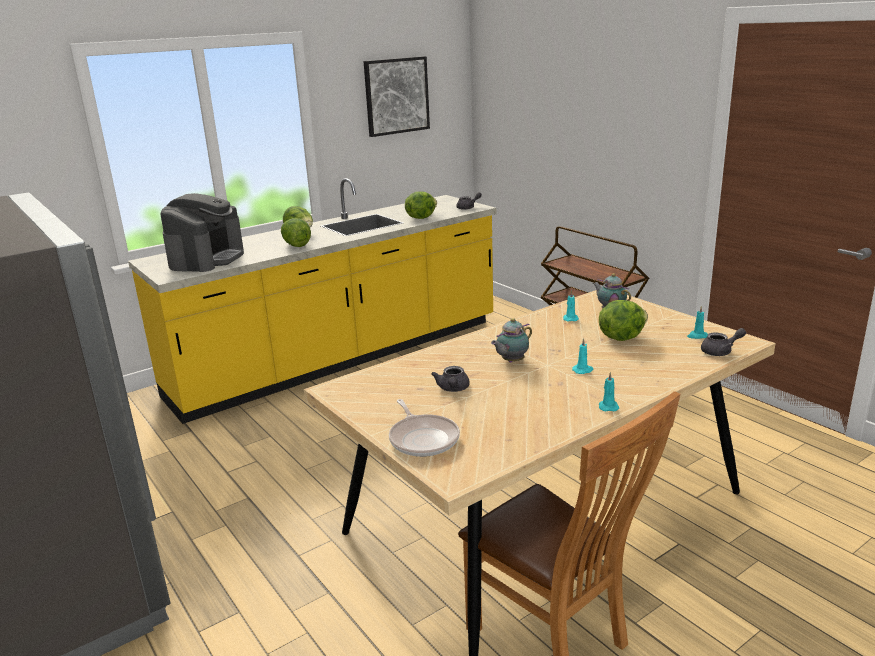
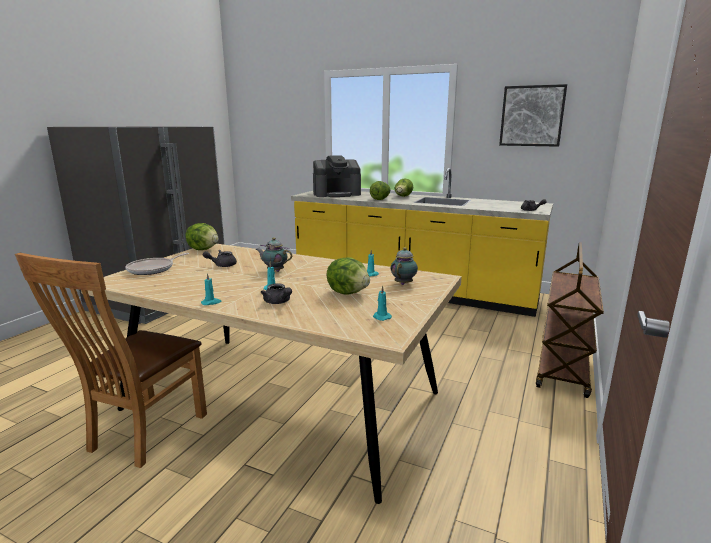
camera: 60 degrees right, 5 degrees down
(420, 217) = (481, 206): lettuce -> lettuce (204, 249)
(721, 352) = (351, 329): grey teapot -> grey teapot (278, 302)

